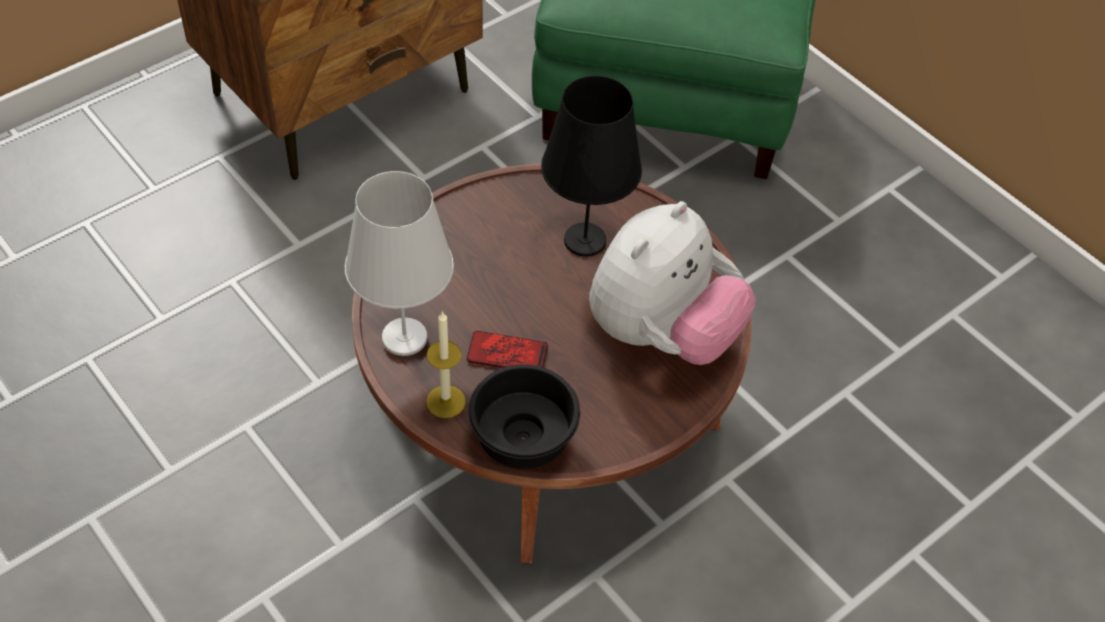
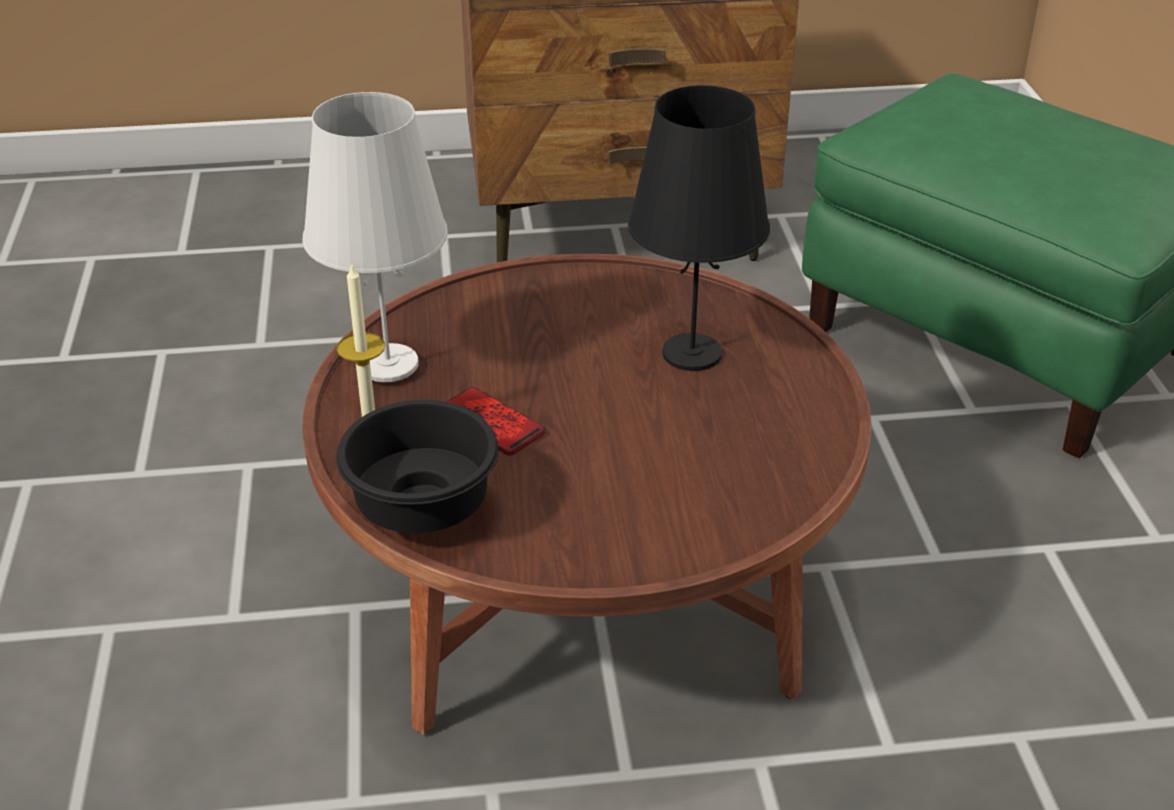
camera: 35 degrees right, 15 degrees down
(662, 334) = (703, 475): plush toy -> none

